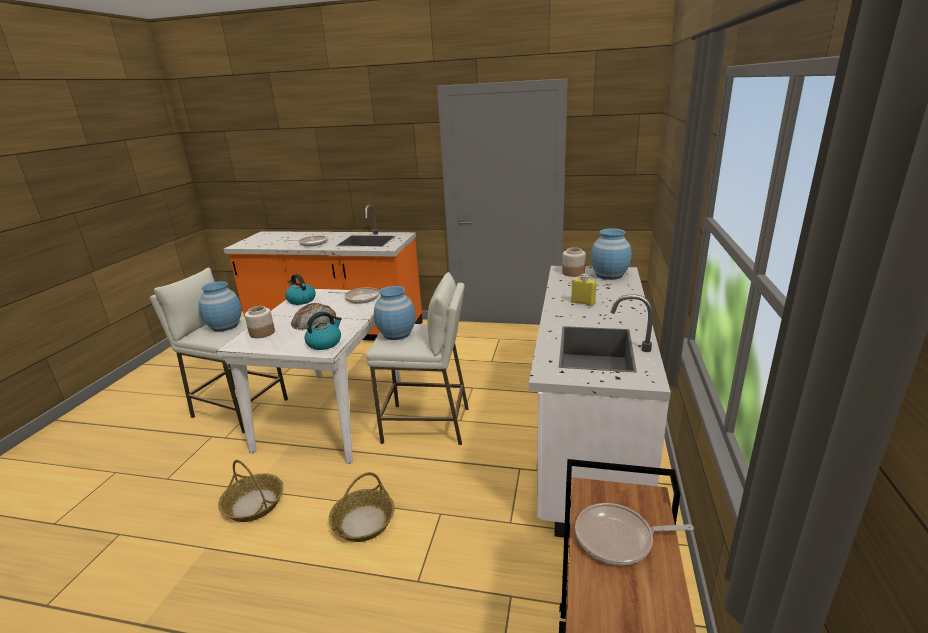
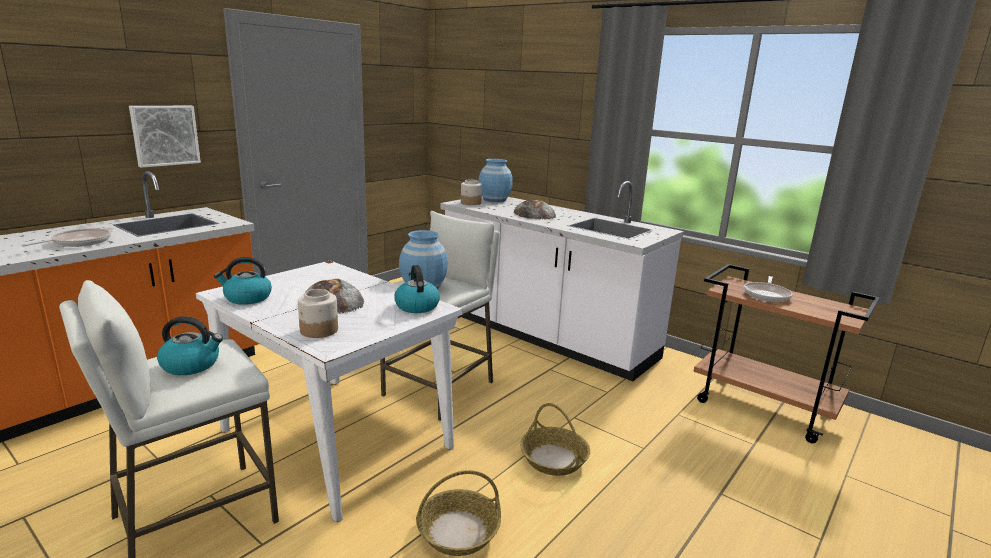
camera: 65 degrees left, 5 degrees down
(224, 326) = (192, 365): blue vase -> kettle
(360, 298) = (316, 274): frying pan -> none
(394, 180) = (165, 135): none -> picture
(583, 303) = (534, 214): yellow bottle -> bread

